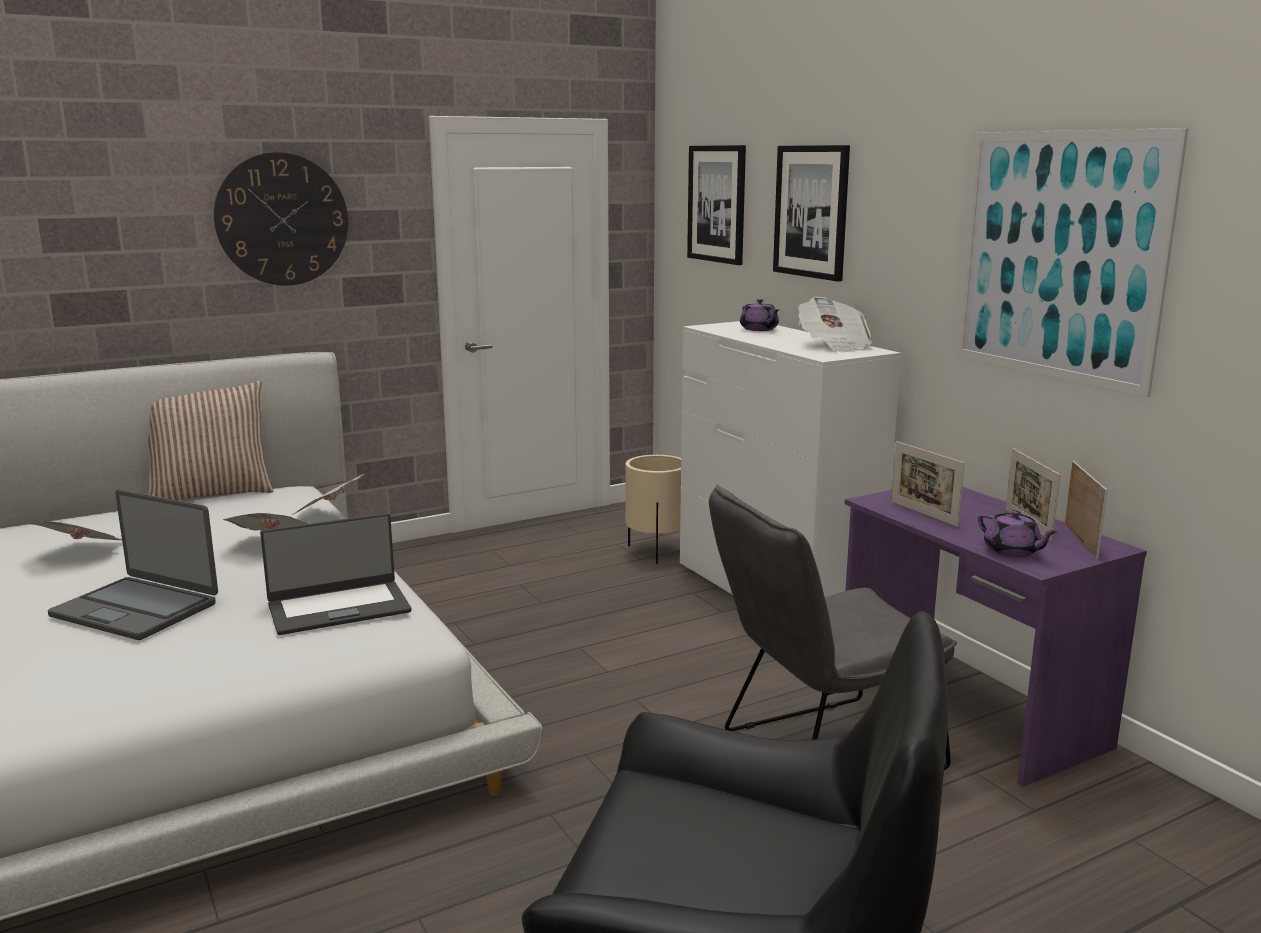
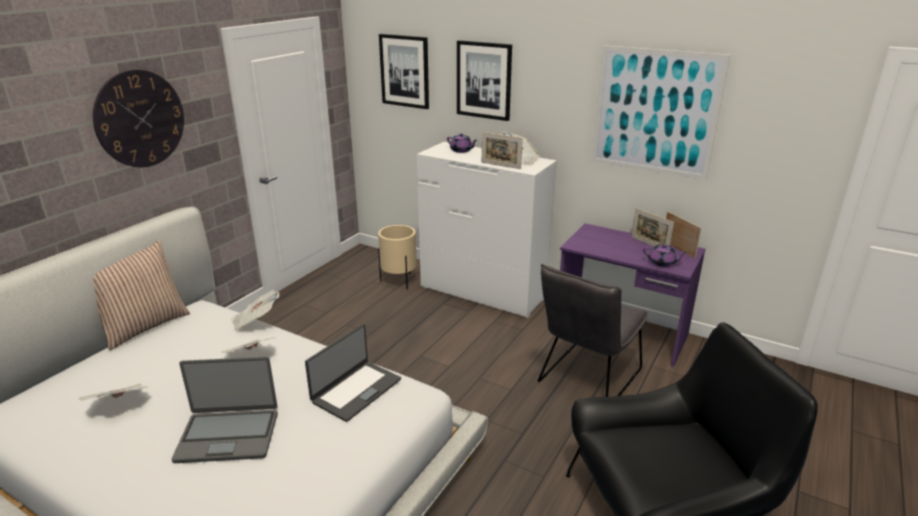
camera: 30 degrees left, 10 degrees up
(923, 513) = (603, 248): picture frame -> picture frame (501, 165)

